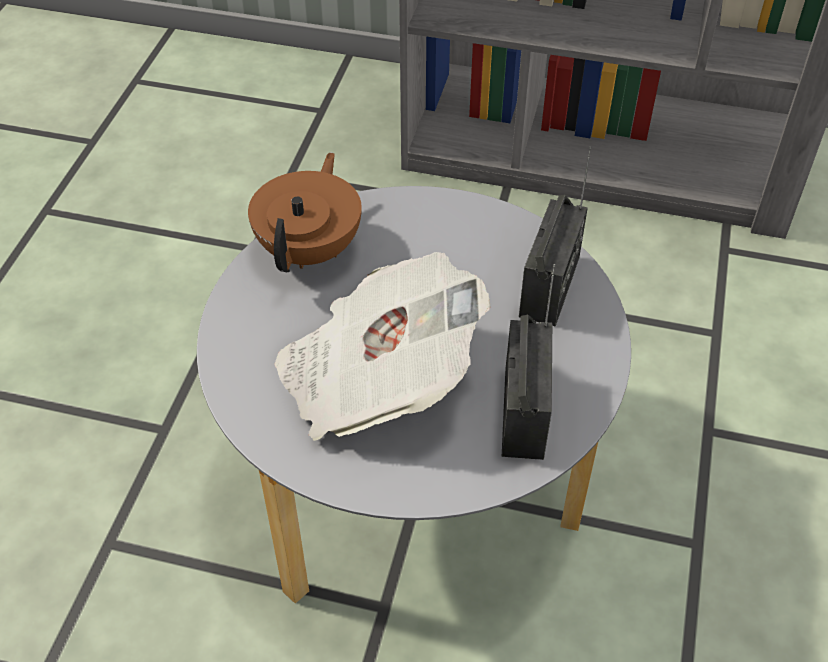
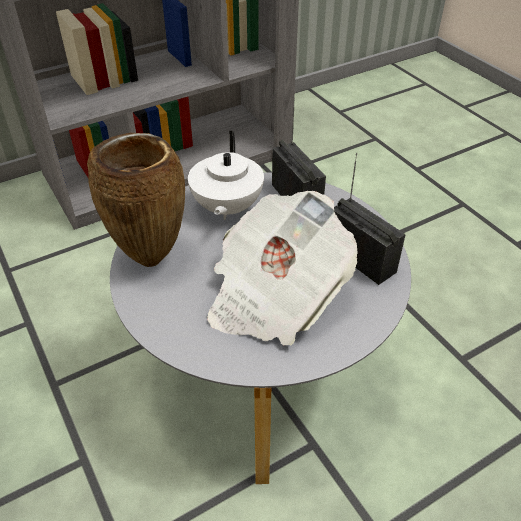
camera: 45 degrees left, 5 degrees down
(311, 249) = (152, 258): brown teapot -> brown vase
(454, 244) = (226, 208): none -> white teapot

